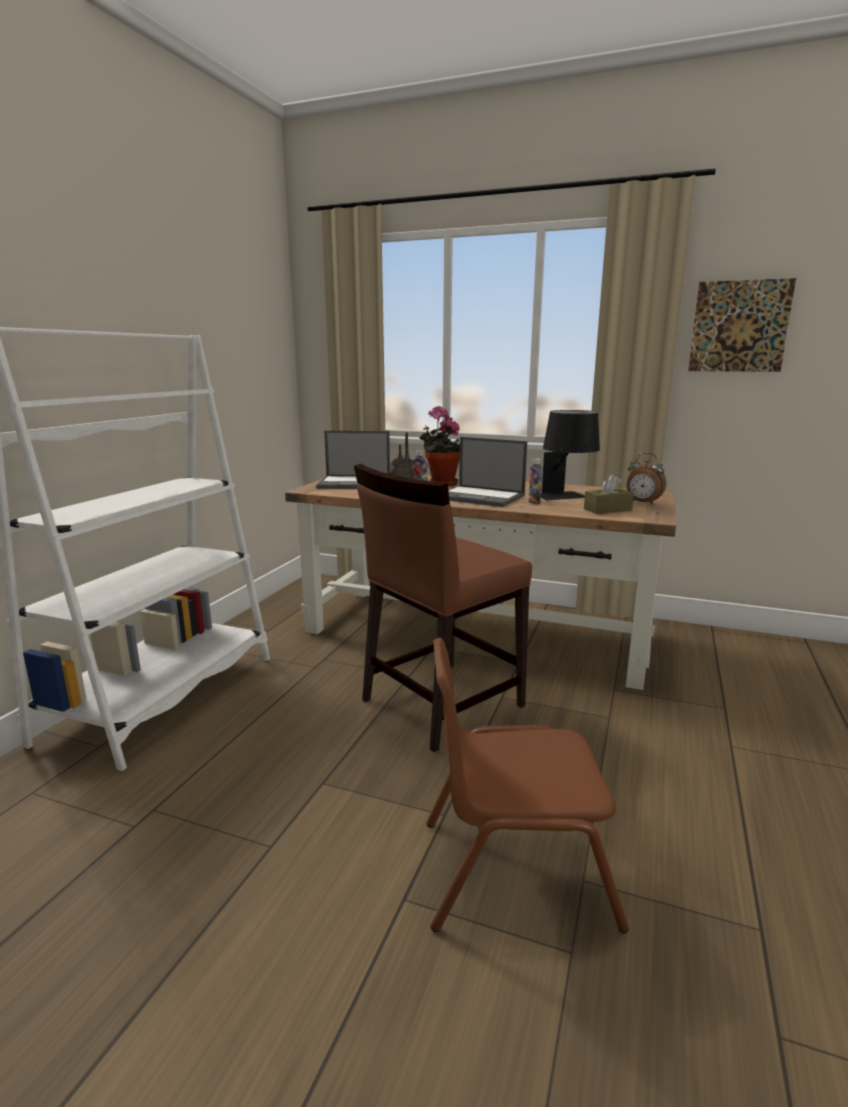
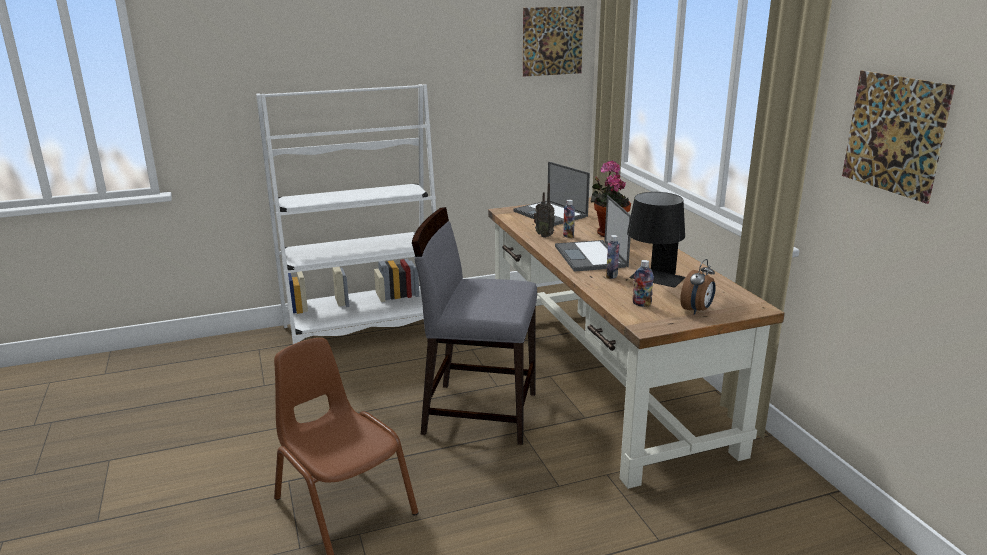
camera: 50 degrees right, 5 degrees up
(265, 306) = (552, 41): none -> picture
(440, 703) = (479, 412): brown chair -> grey chair
(607, 509) = (641, 304): brown tissue box -> bottle
(642, 503) = (697, 310): alarm clock -> alarm clock turned 135 degrees counterclockwise

